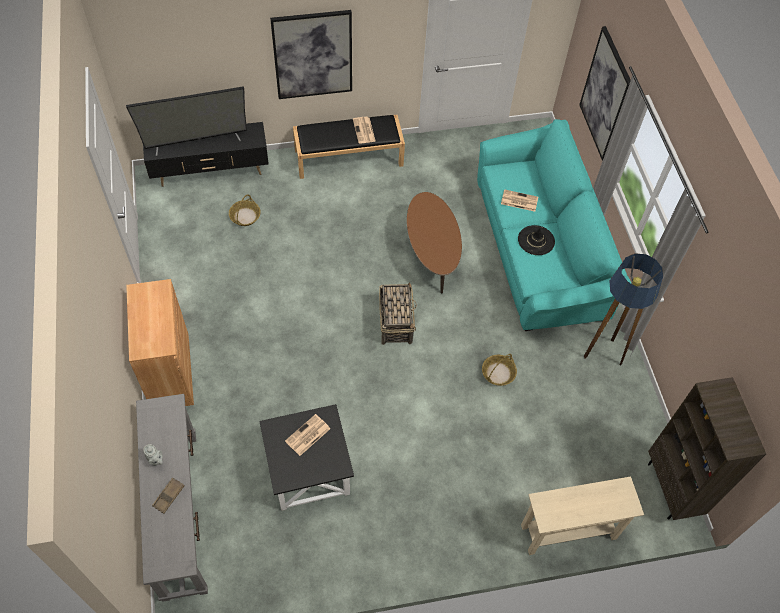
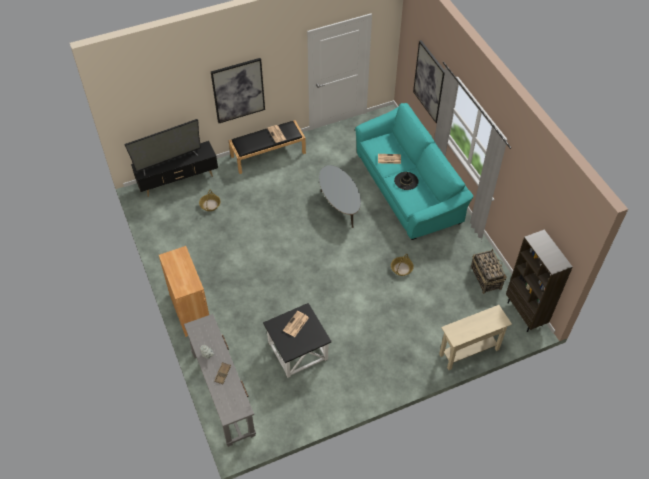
camera: 10 degrees left, 5 degrees down
(395, 322) = (328, 251): basket -> basket (486, 277)
(431, 253) = (339, 204): brown coffee table -> grey coffee table
(602, 354) = (463, 244): floor lamp -> none

